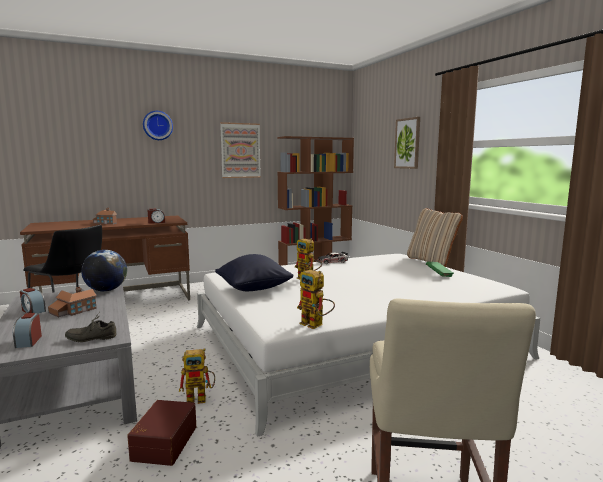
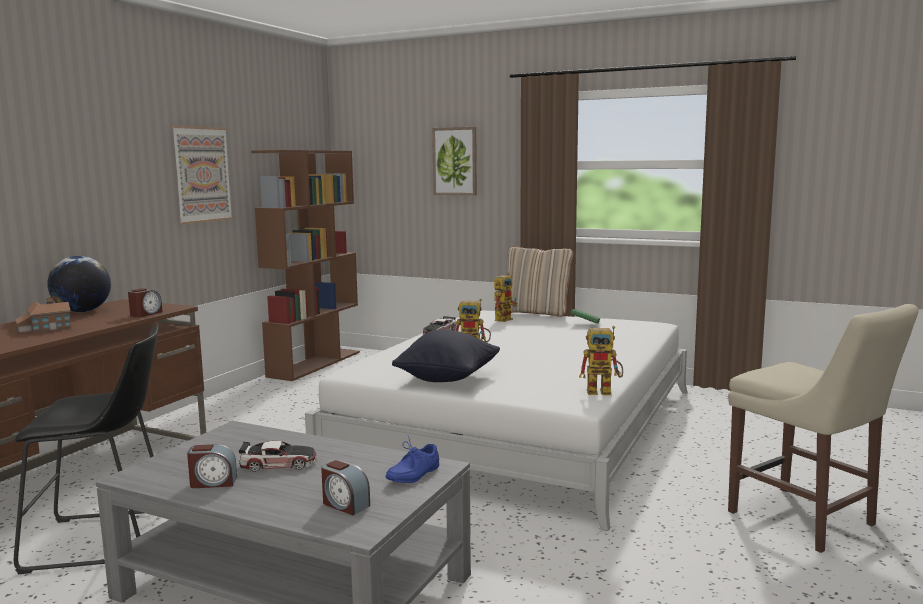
camera: 40 degrees left, 0 degrees up
(73, 311) = (278, 464): toy house -> toy car
(91, 337) = (411, 474): grey shoe -> blue shoe
(106, 290) = (235, 432): globe -> globe (82, 311)
(157, 125) = (78, 132): wall clock -> none
(163, 443) = (540, 575): brown storage box -> none
(201, 398) = (488, 528): toy robot -> toy robot (504, 319)

